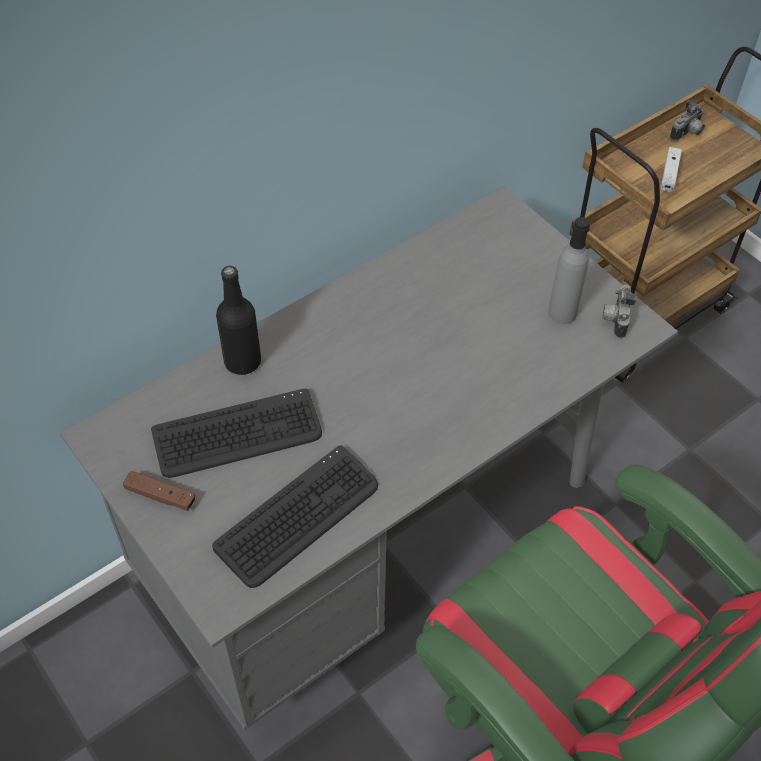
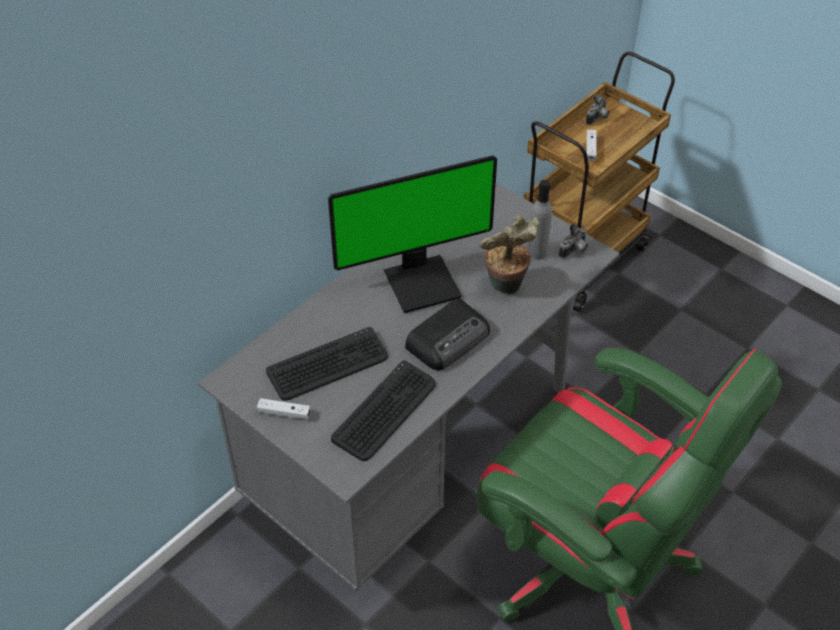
camera: 10 degrees left, 5 degrees down
(160, 496) = (284, 413): brown game controller -> white game controller
(242, 362) = (318, 316): black bottle -> none
(394, 333) = (422, 282): none -> monitor
(412, 422) = (449, 338): none -> radio
(507, 359) = (505, 288): none -> potted plant
(615, 319) = (574, 251): camera -> camera turned 135 degrees counterclockwise

